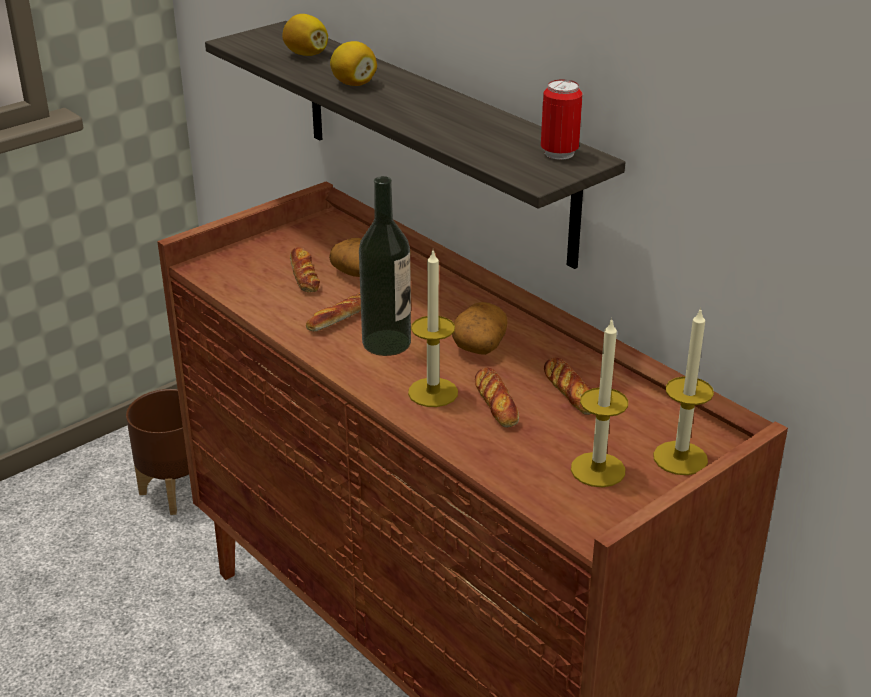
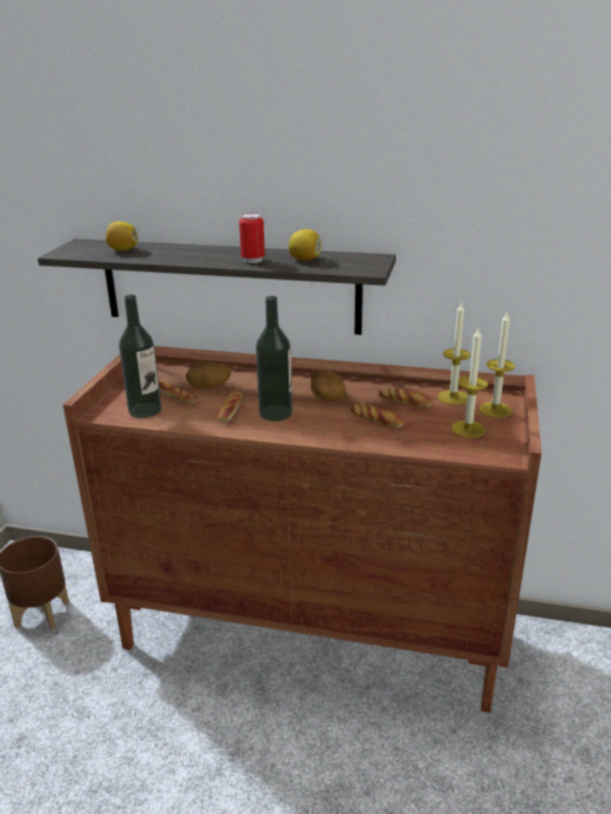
camera: 35 degrees left, 5 degrees down
(251, 280) = (145, 410): none -> bottle
(353, 83) = (182, 256): lemon -> lemon (305, 259)
(433, 392) = (336, 427): candle -> candle (453, 397)
(559, 153) = (359, 258): can -> can (253, 260)

